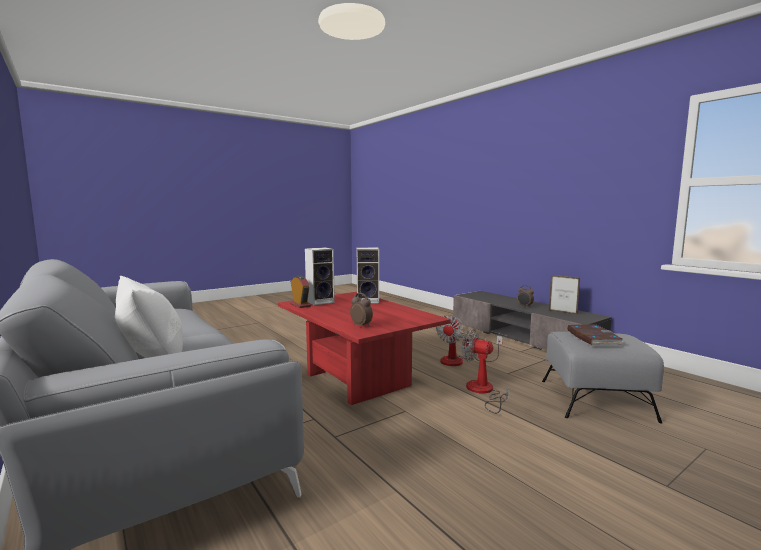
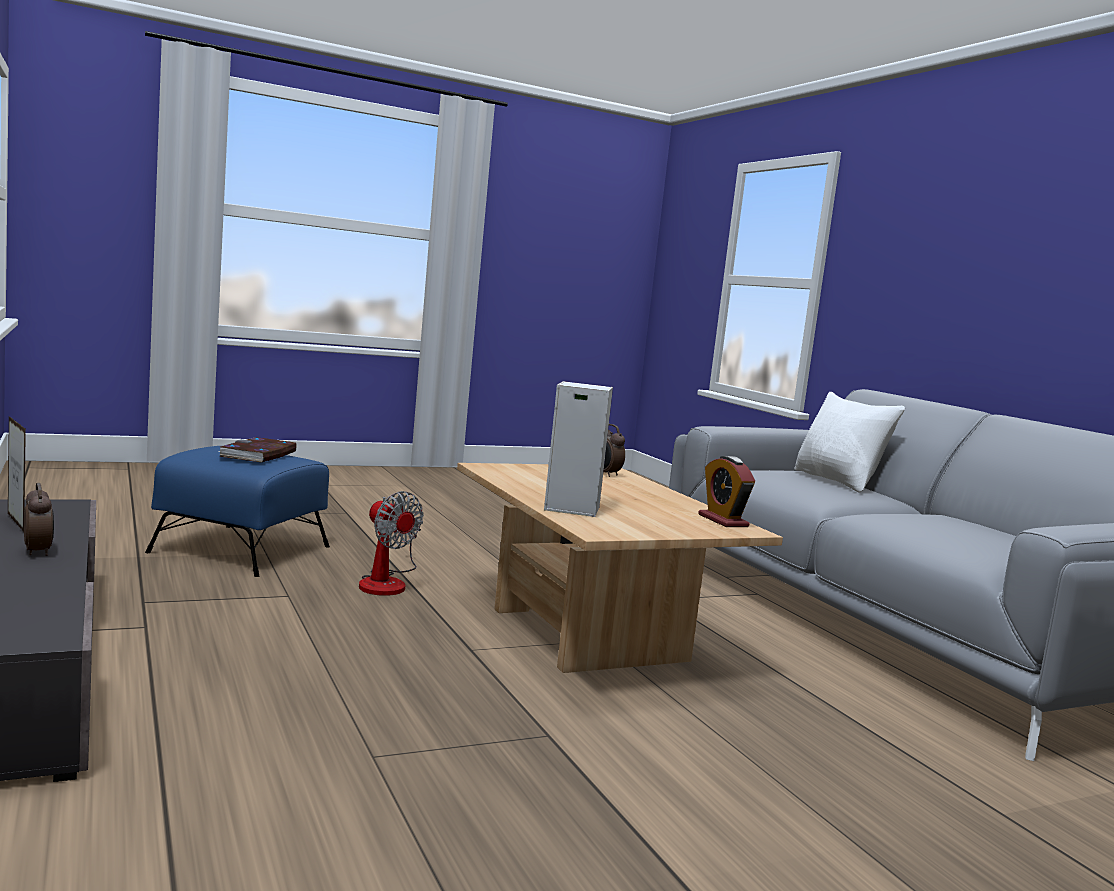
camera: 170 degrees left, 0 degrees up
(321, 301) = (680, 522): speaker -> none
(357, 380) = (588, 634): red coffee table -> beige coffee table
(460, 361) = (338, 631): fan -> none
(594, 399) = (242, 550): grey ottoman -> blue ottoman

